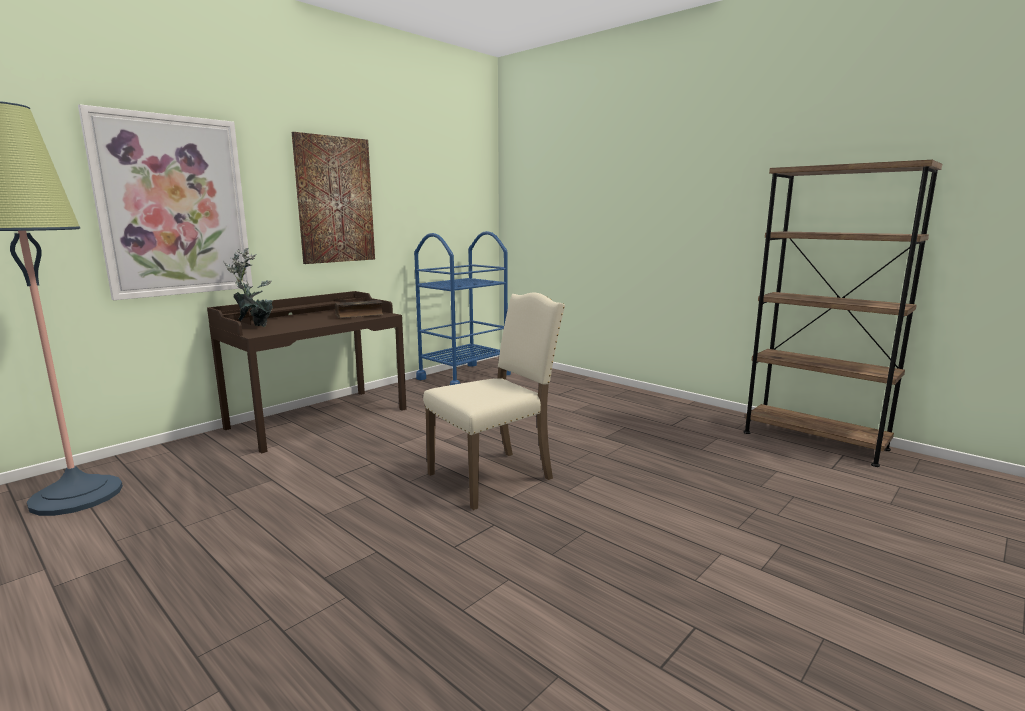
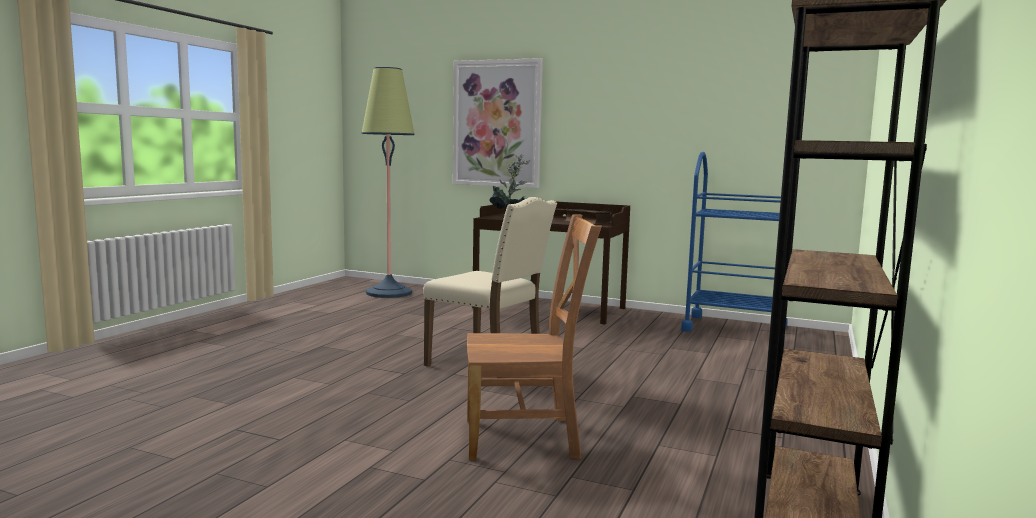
camera: 70 degrees right, 5 degrees down
(335, 200) = (623, 118): picture -> none
(690, 489) = (527, 438): none -> brown chair

